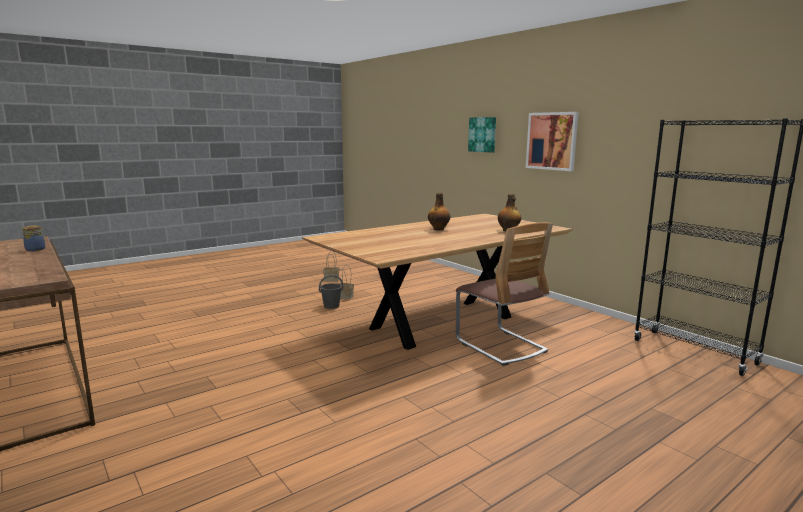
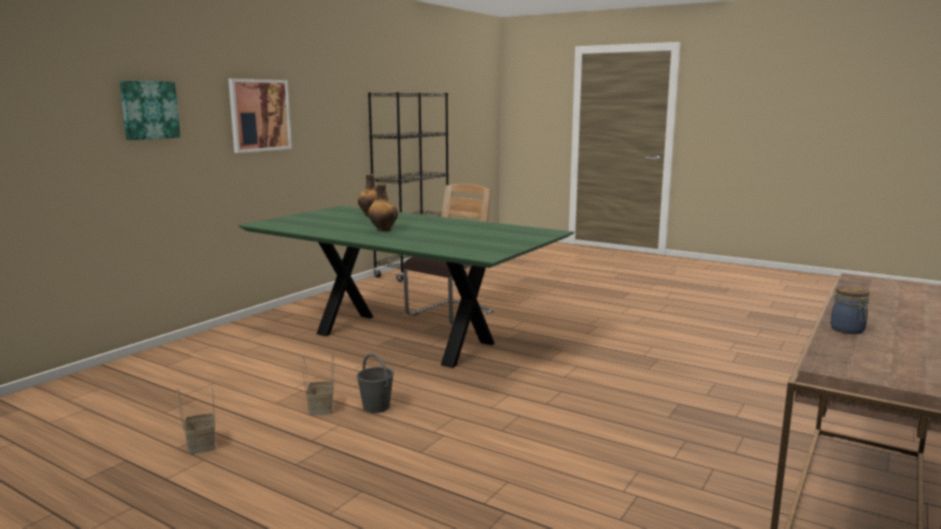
camera: 110 degrees left, 0 degrees up
(441, 323) = (404, 339): brown dining table -> green dining table

